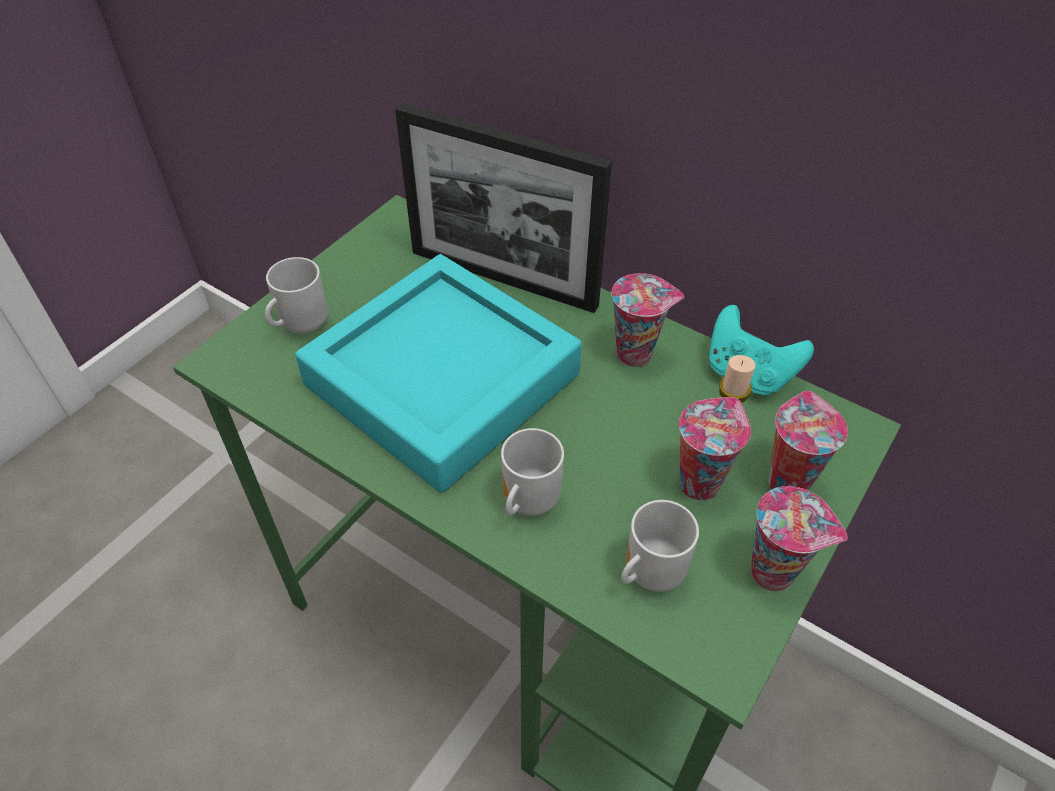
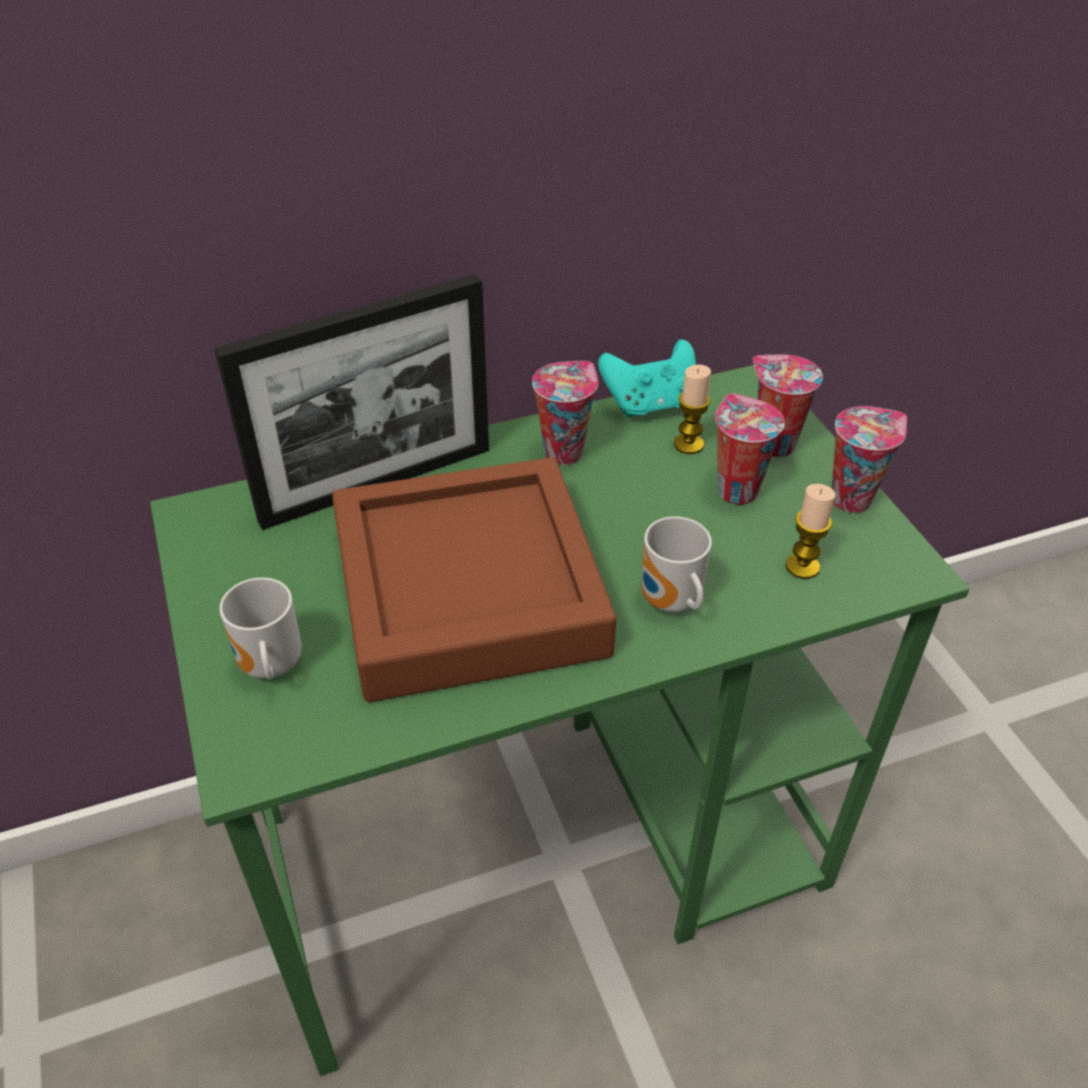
camera: 55 degrees left, 5 degrees down
(442, 380) = (468, 591): turquoise tray -> brown tray
(648, 573) = (802, 566): mug -> candle

